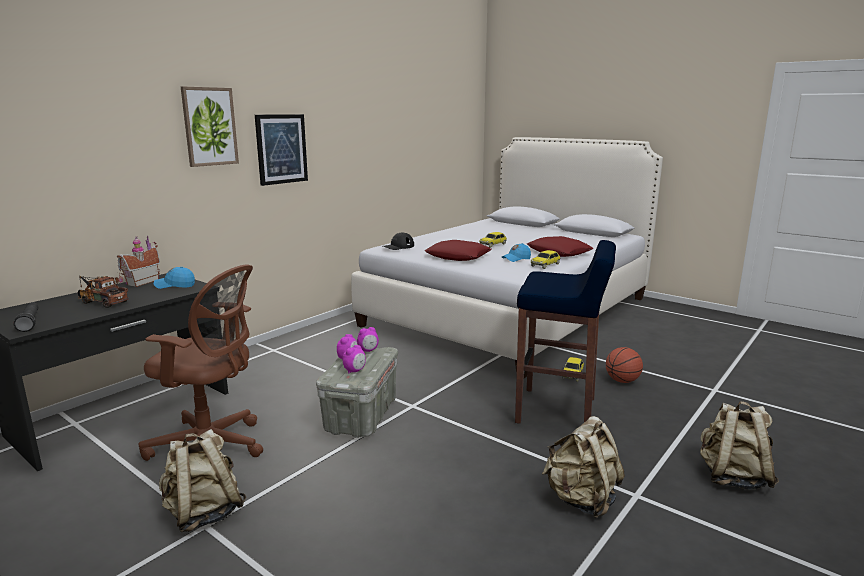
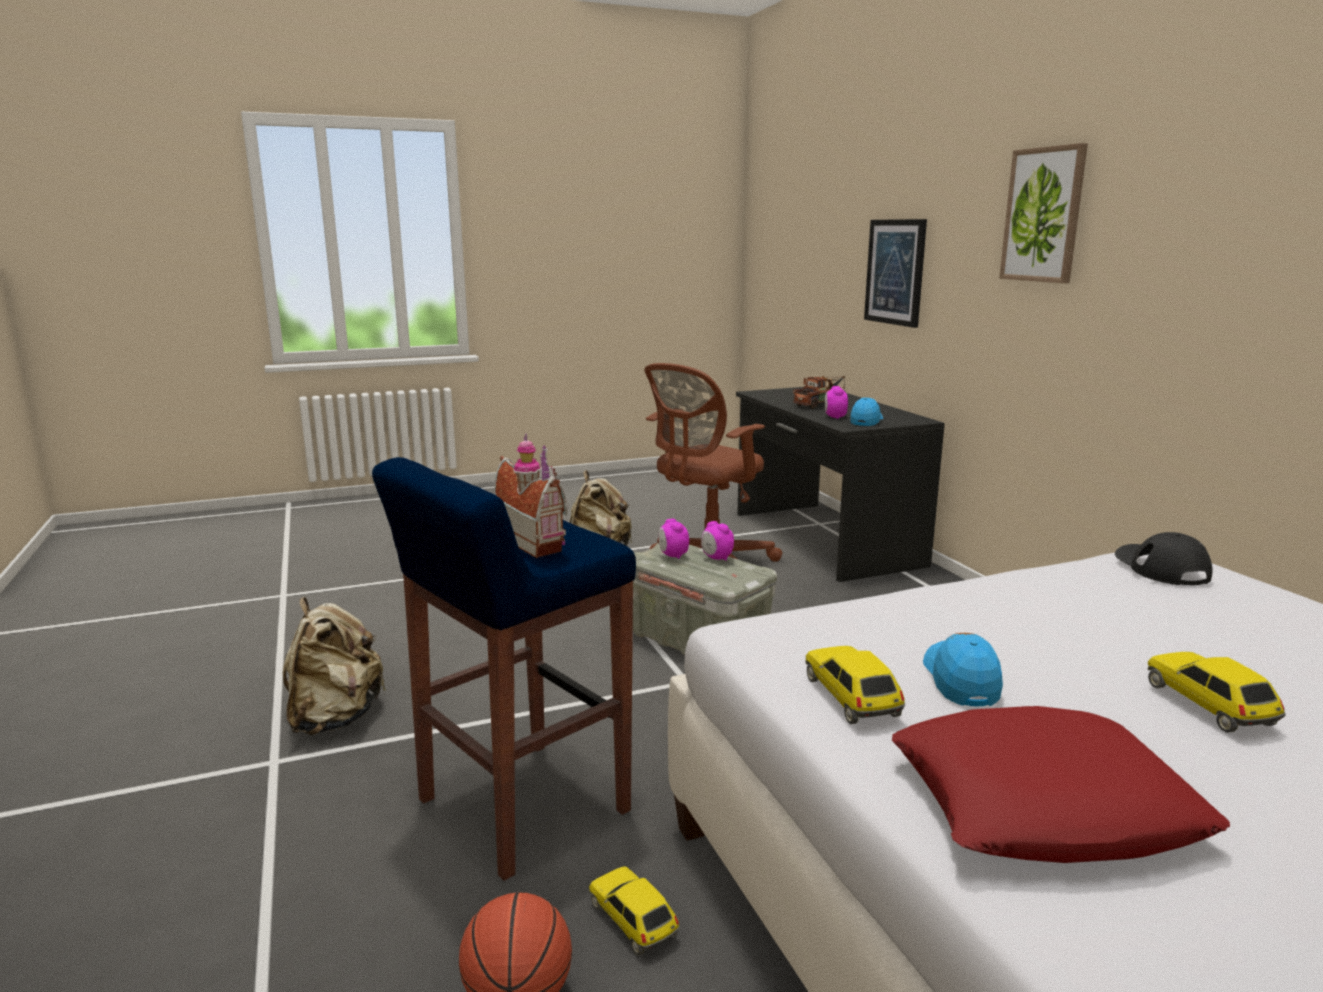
camera: 120 degrees right, 0 degrees up
(30, 323) = (775, 393): black flashlight -> none
(140, 282) = (895, 413): toy house -> toy house (537, 543)
(281, 149) = (1162, 266): picture -> picture (895, 272)
(368, 350) = (733, 573): alarm clock -> alarm clock (834, 417)
(458, 256) = (1029, 613): red pillow -> none
(732, 477) = (132, 880): beige backpack -> none

